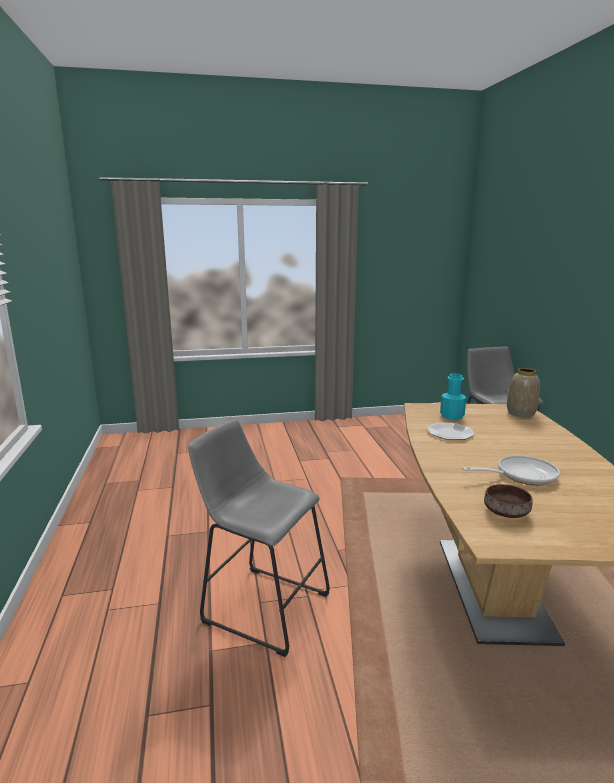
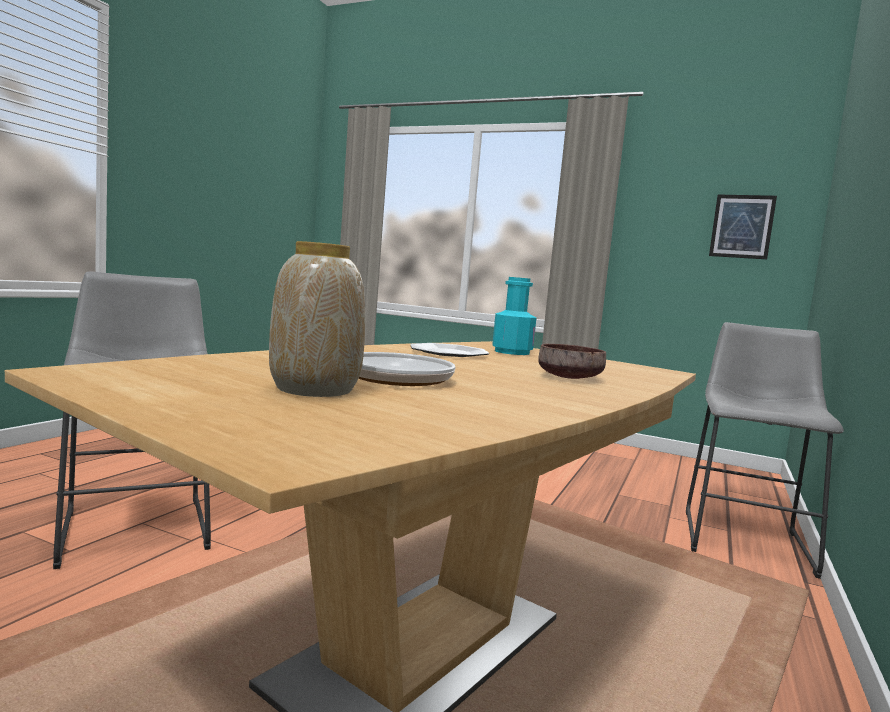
camera: 35 degrees right, 10 degrees down
(425, 270) = (742, 226): none -> picture
(505, 511) = (215, 374): brown bowl -> brown bowl (569, 377)
(521, 413) = (642, 371): vase -> vase (316, 389)

